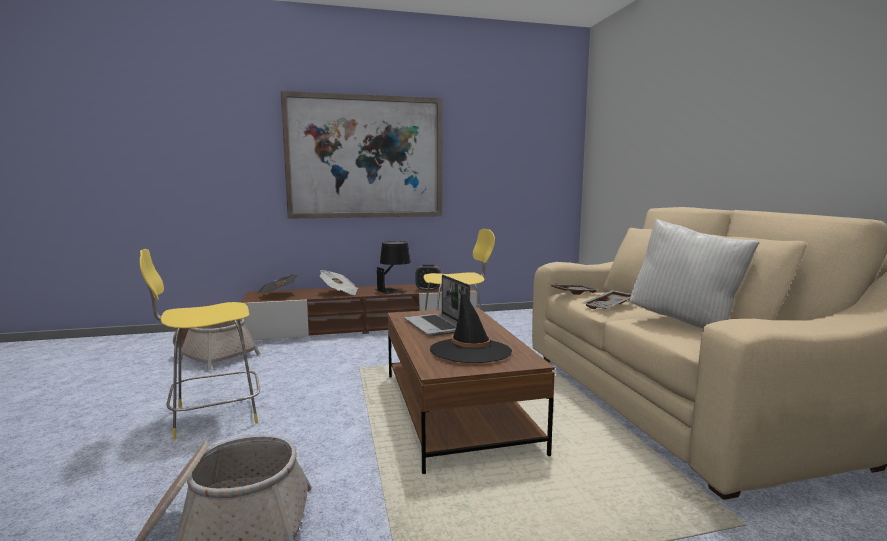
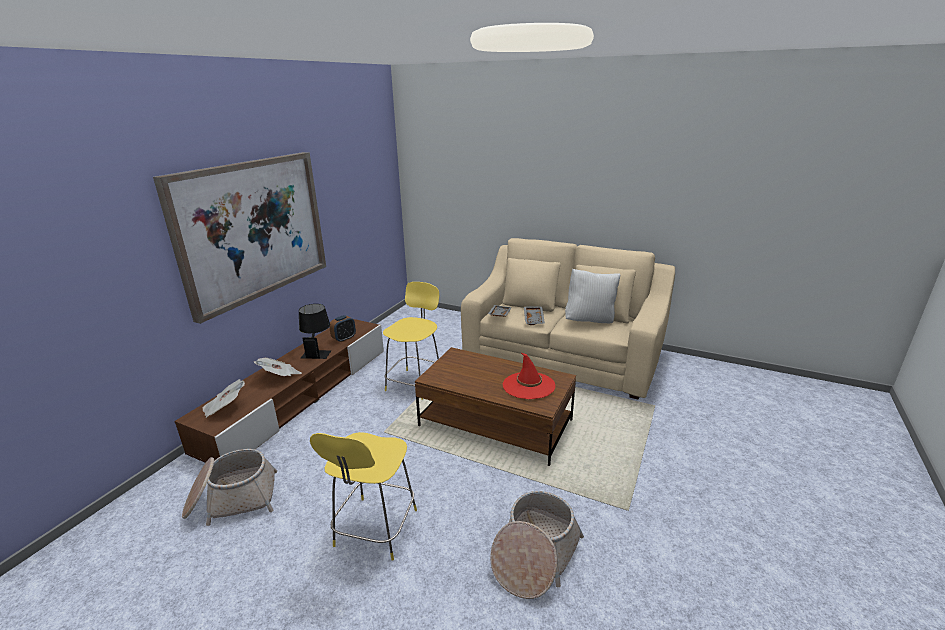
camera: 50 degrees left, 15 degrees up
(437, 326) = (470, 376): laptop -> none
(470, 351) = (528, 385): black hat -> red hat

